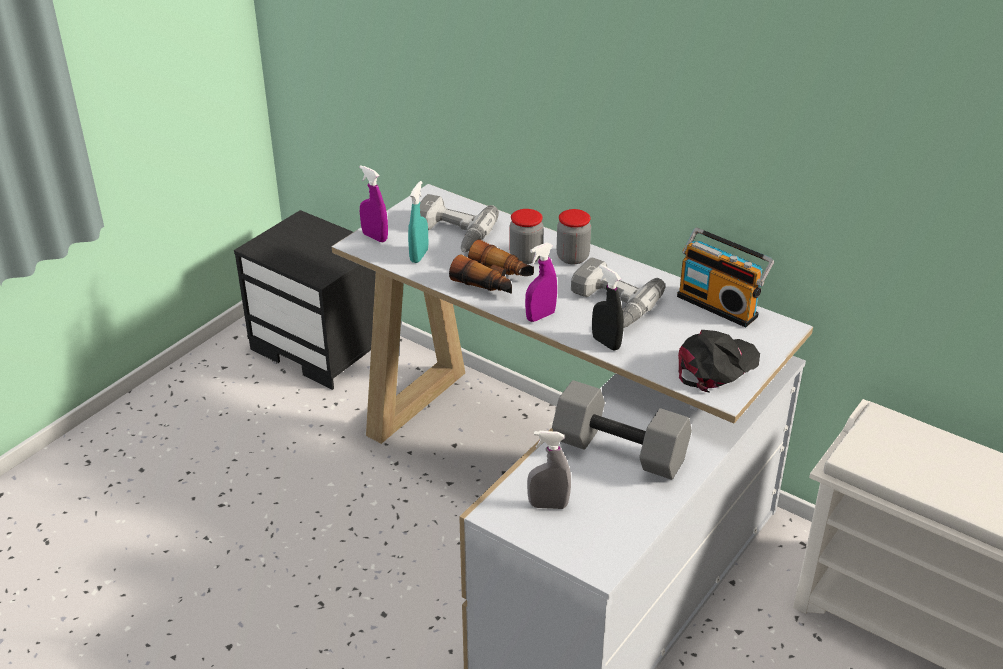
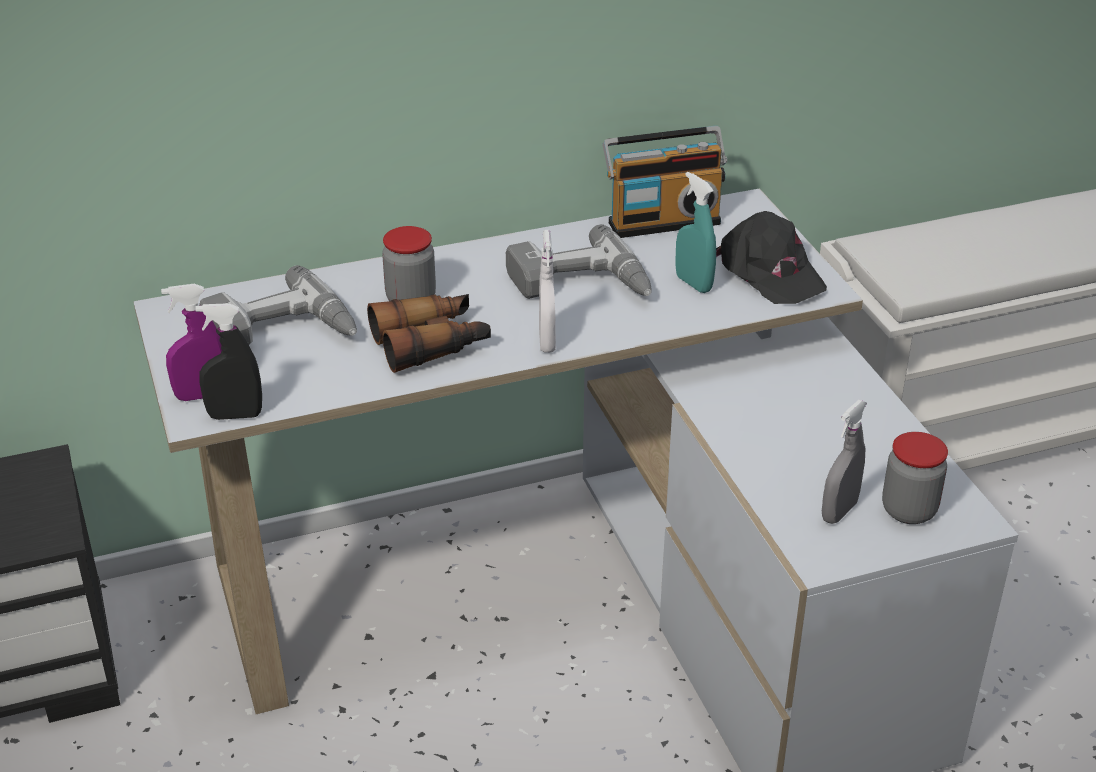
camera: 55 degrees left, 0 degrees up
(419, 256) = (298, 377): turquoise spray bottle -> turquoise spray bottle (693, 283)
(540, 316) = (547, 341): purple spray bottle -> white spray bottle
(572, 257) = (455, 269): jar -> jar (908, 510)
(606, 343) = (651, 320): black spray bottle -> black spray bottle (235, 415)
(621, 449) = (790, 415): grey dumbbell -> none
(716, 367) = (769, 272): black cap -> black cap turned 150 degrees clockwise

